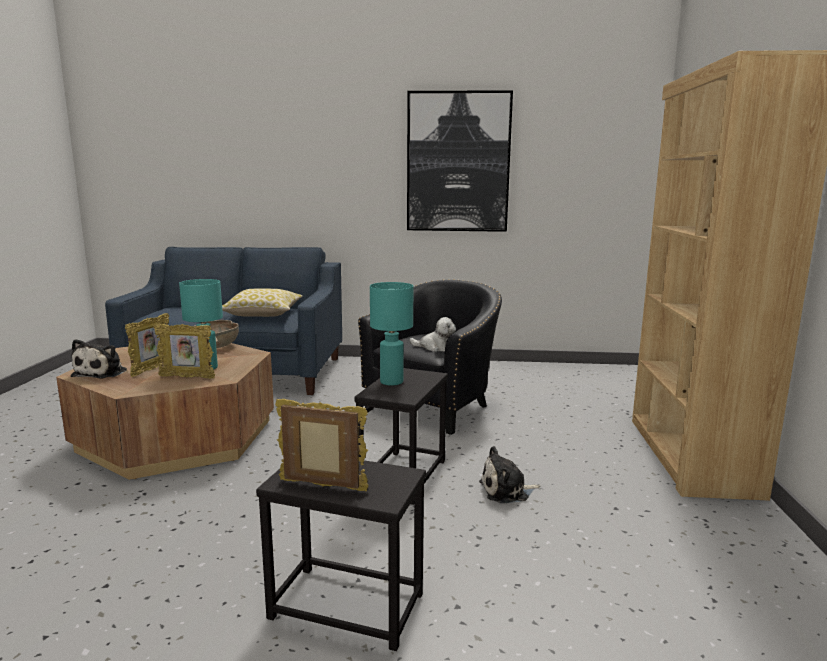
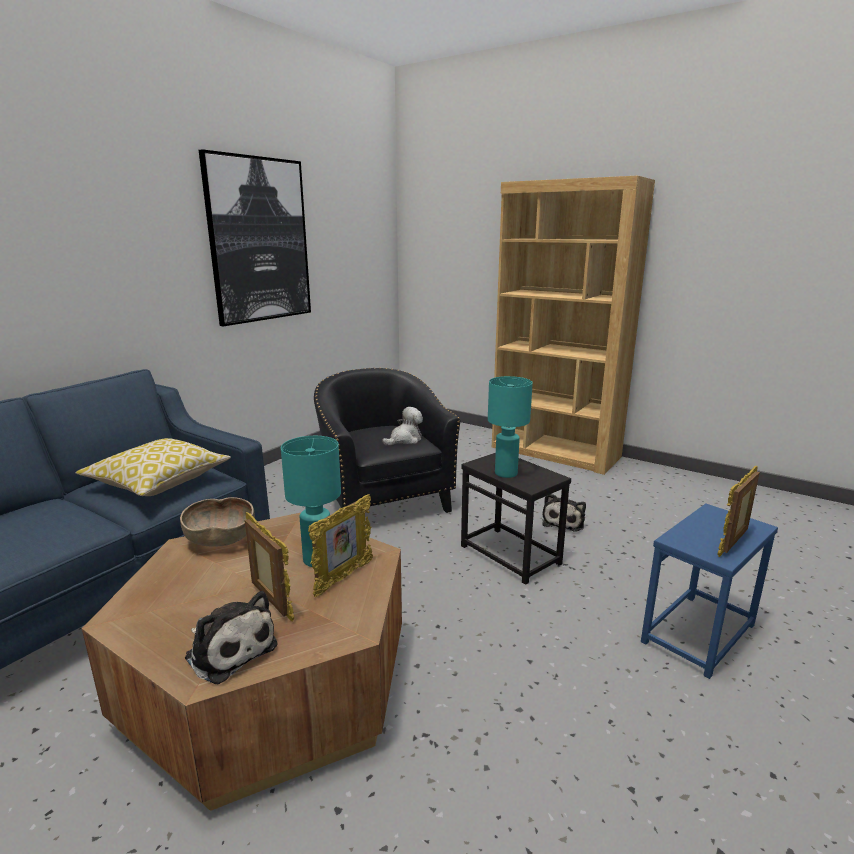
camera: 60 degrees left, 5 degrees up
(345, 607) = (699, 634): black side table -> blue side table

